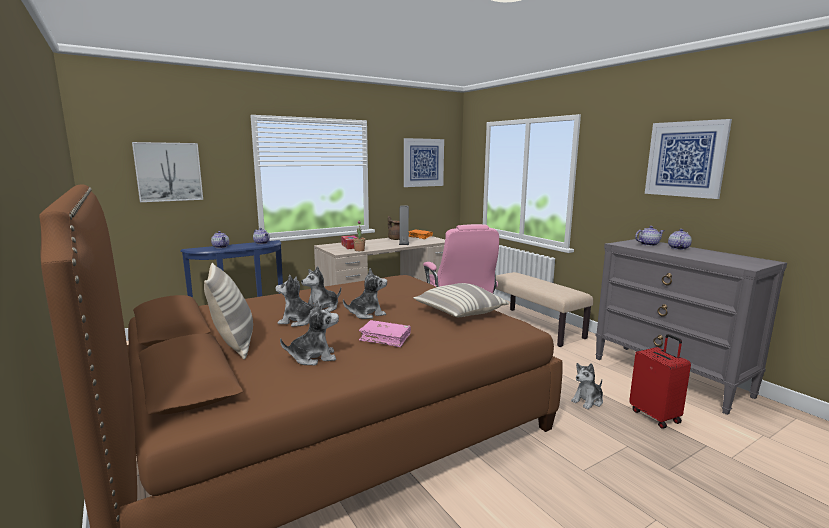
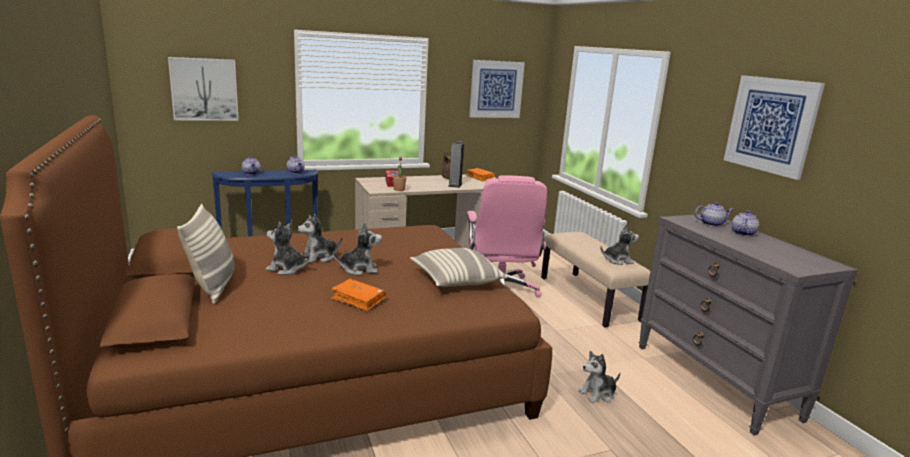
camera: 10 degrees right, 5 degrees up
(313, 357) = (277, 311): plush toy -> plush toy (617, 260)
(385, 338) = (358, 300): pink book -> orange book
(655, 416) = (666, 423): red suitcase -> none

